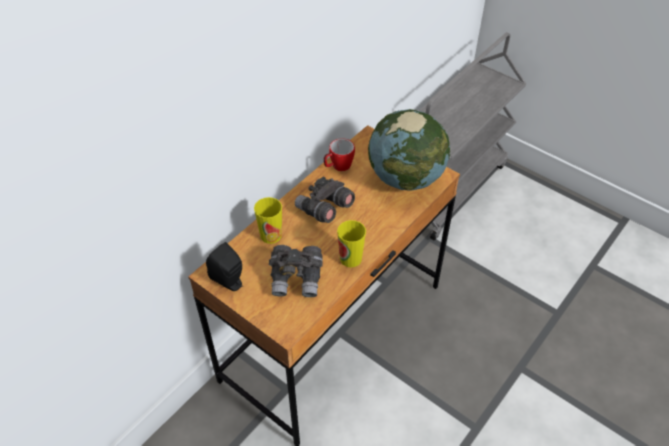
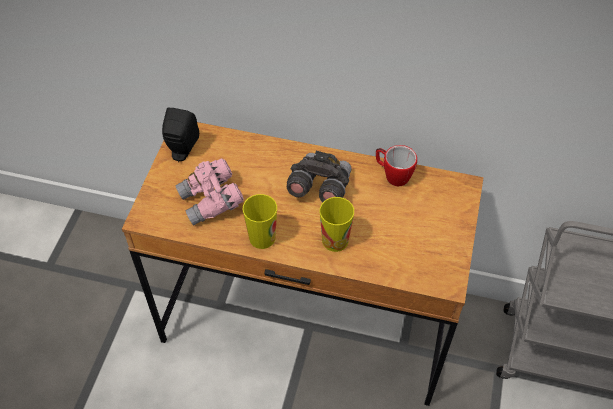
camera: 65 degrees right, 5 degrees up
(271, 235) = (257, 157): cup -> cup (335, 240)
(297, 278) = (211, 201): grey binoculars -> pink binoculars
(406, 178) = (416, 247): globe -> none

